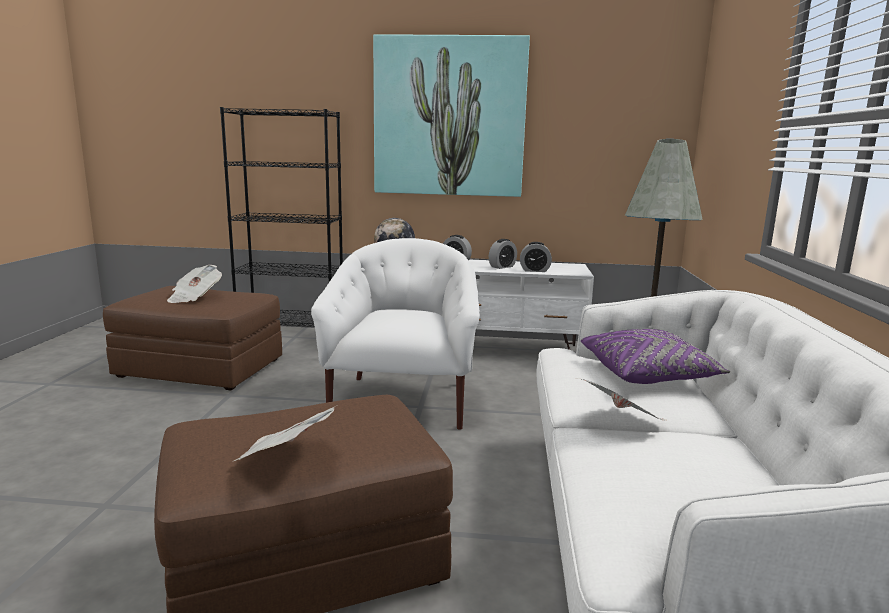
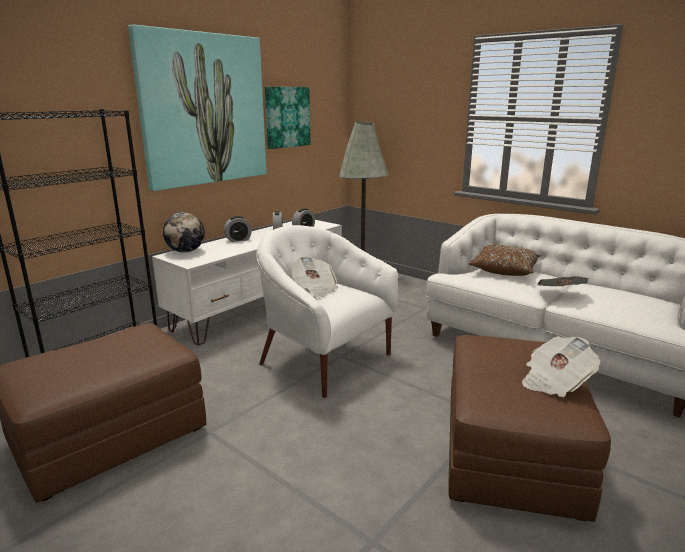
camera: 55 degrees left, 5 degrees up
(194, 298) = (104, 358): newspaper -> newspaper (314, 289)
(572, 131) = (287, 117): none -> picture
(648, 374) = (504, 270): purple pillow -> brown pillow

